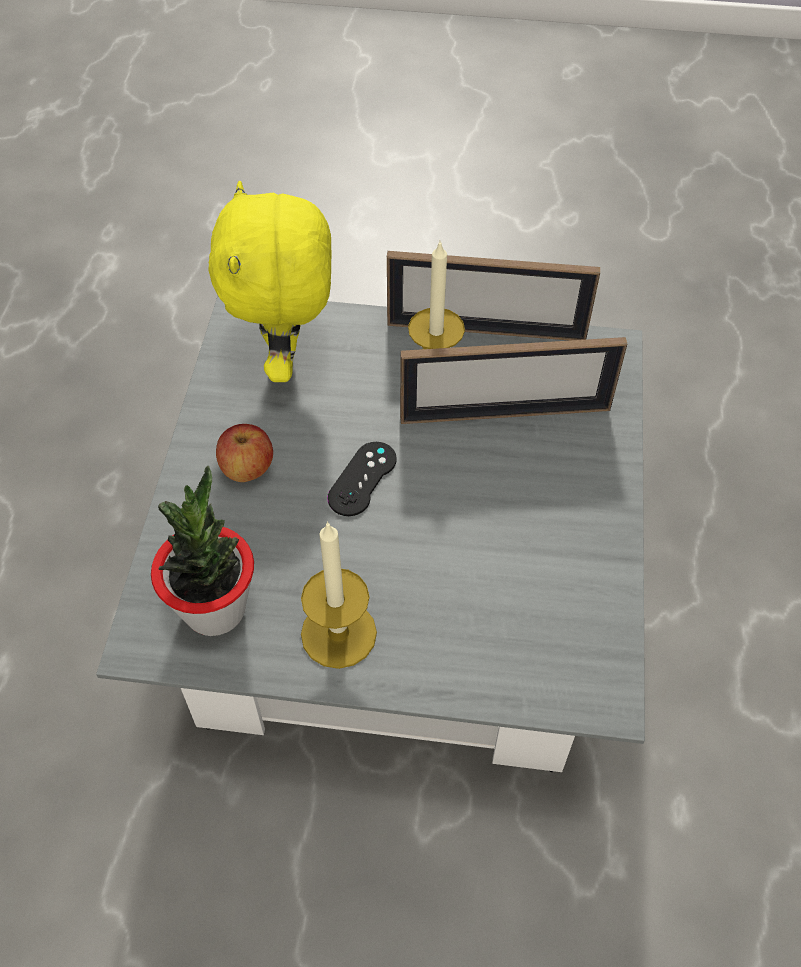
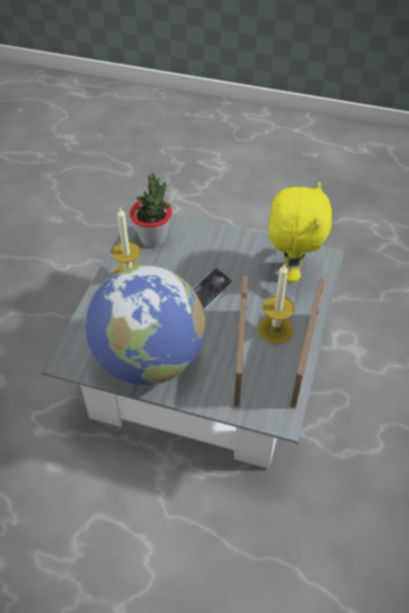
camera: 100 degrees right, 5 degrees down
(247, 469) = (223, 252): apple -> none
(287, 360) = (290, 271): yellow plush toy -> yellow plush toy turned 90 degrees clockwise
(362, 479) = (209, 291): black game controller -> phone
(556, 548) = (149, 360): none -> globe

